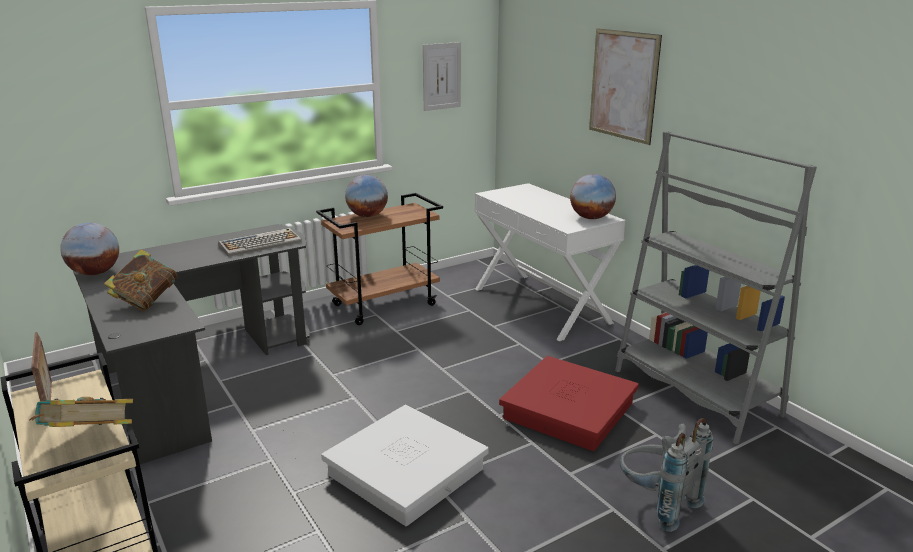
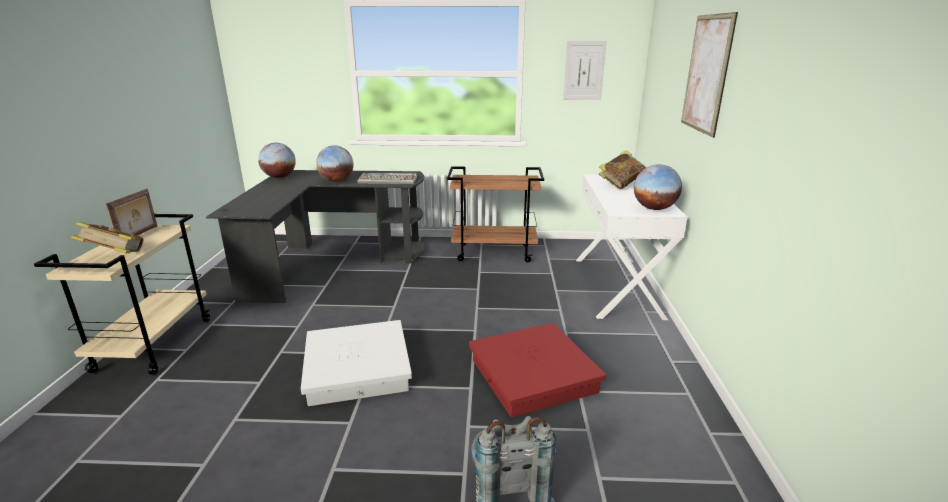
camera: 35 degrees right, 0 degrees up
(146, 301) = (272, 196): book -> book (621, 185)
(367, 216) = (488, 177): globe -> globe (337, 181)
(695, 393) = (678, 409): grey bookcase -> none

